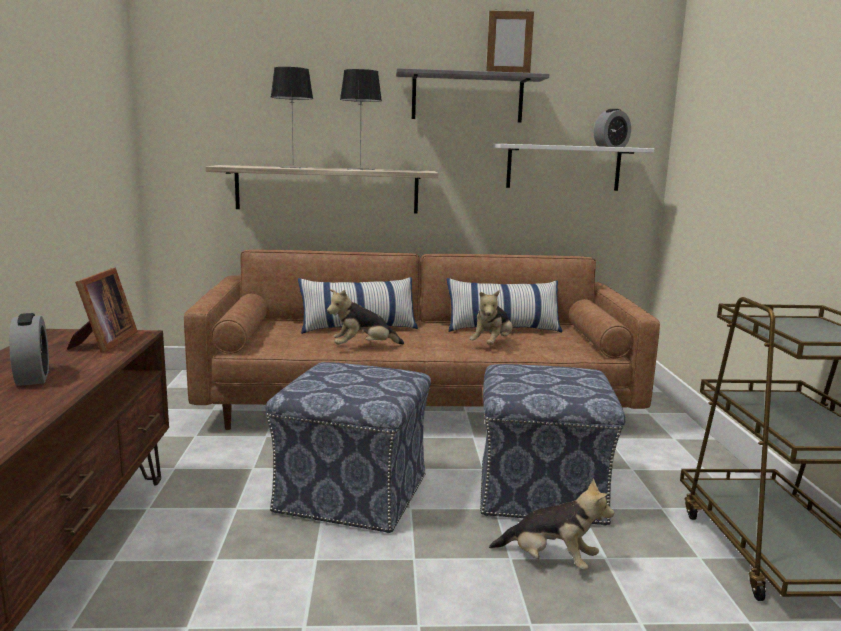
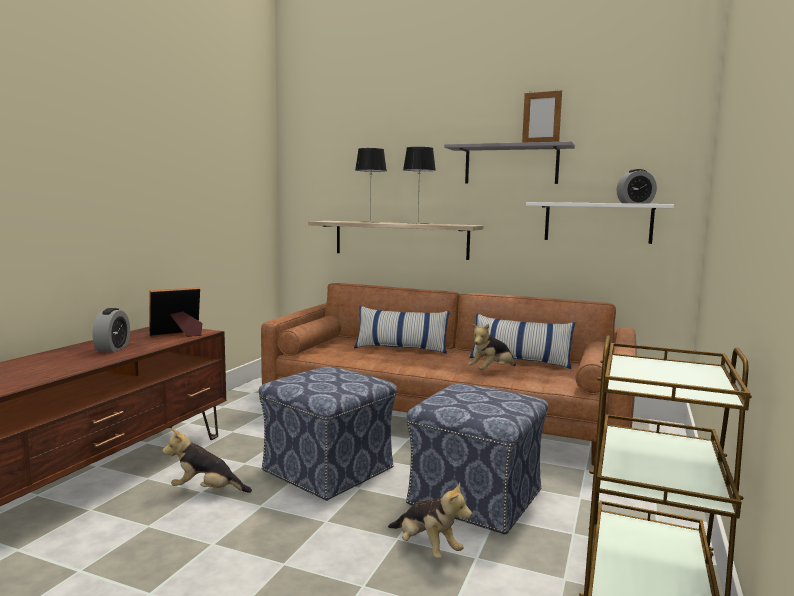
camera: 25 degrees right, 5 degrees down
(103, 343) = (179, 334): picture frame -> picture frame turned 150 degrees counterclockwise
(363, 348) = (385, 362): plush toy -> plush toy (206, 490)

